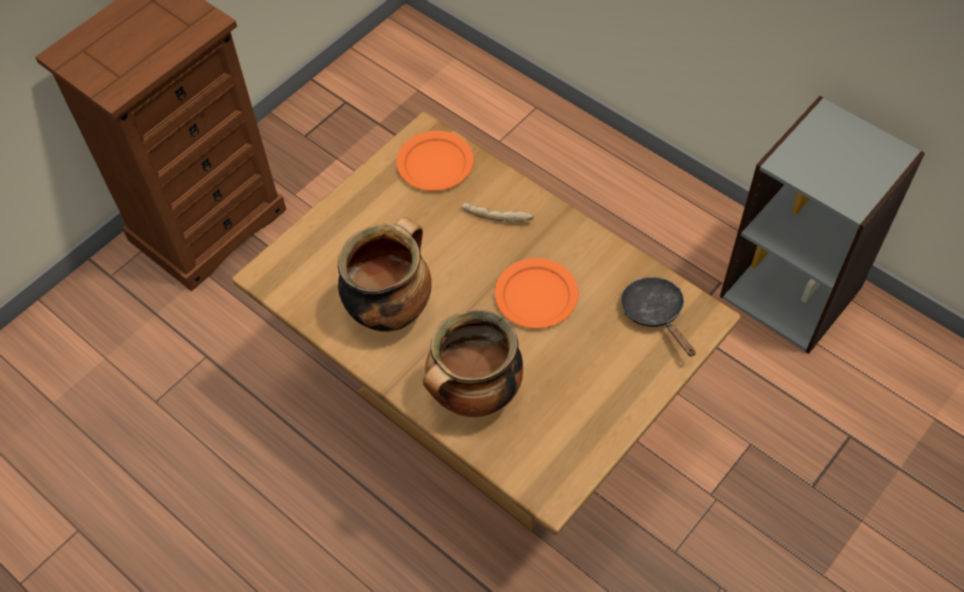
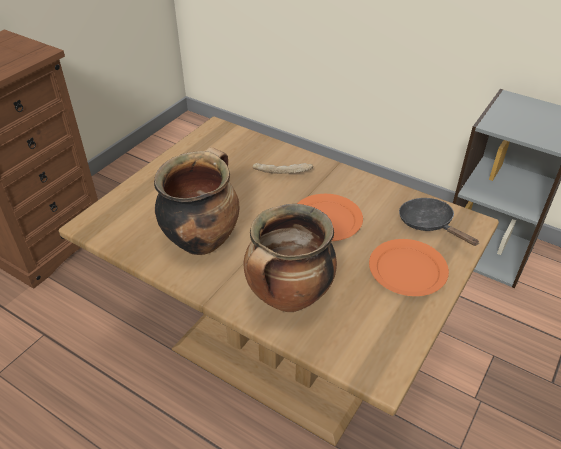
camera: 10 degrees left, 15 degrees down
(434, 164) = (227, 144): orange plate -> orange plate (407, 270)

